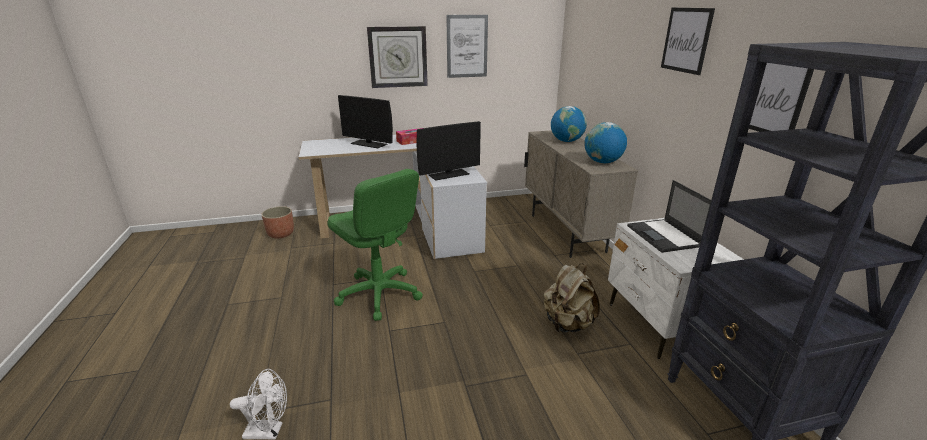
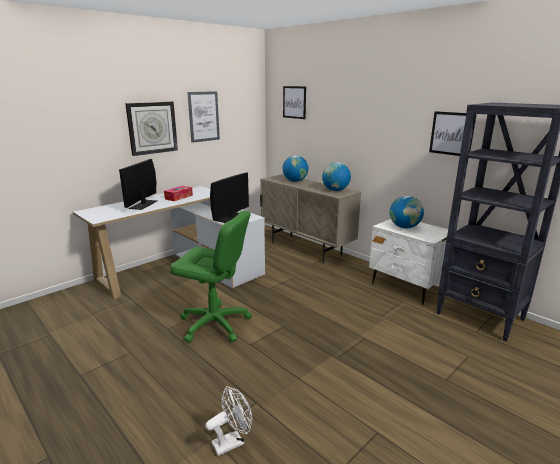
camera: 30 degrees left, 5 degrees down
(280, 234) = (67, 306): planter -> none
(368, 144) = (143, 204): monitor -> monitor turned 105 degrees clockwise
(567, 324) = (360, 302): beige backpack -> none
(664, 236) = (404, 227): laptop -> globe
(686, 40) = (385, 105): picture -> picture (294, 102)

